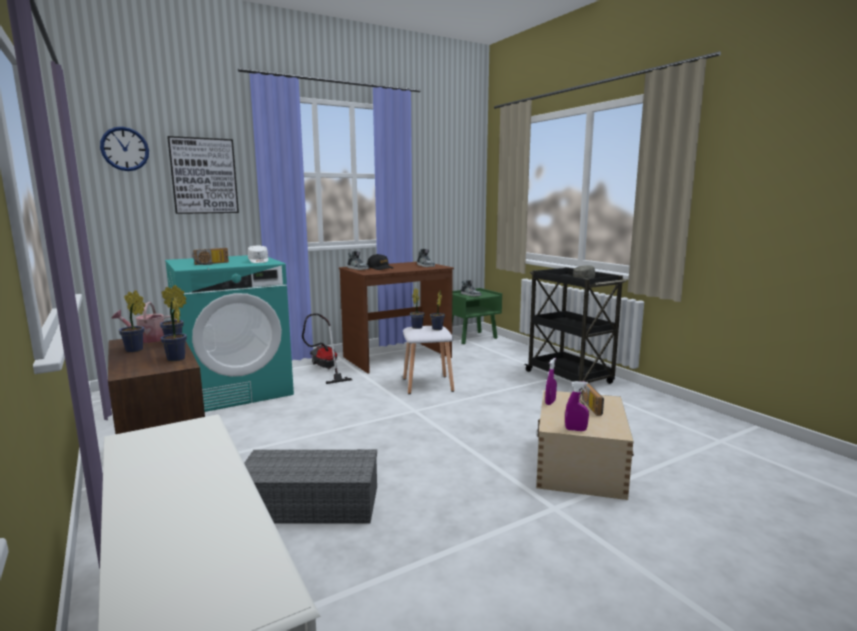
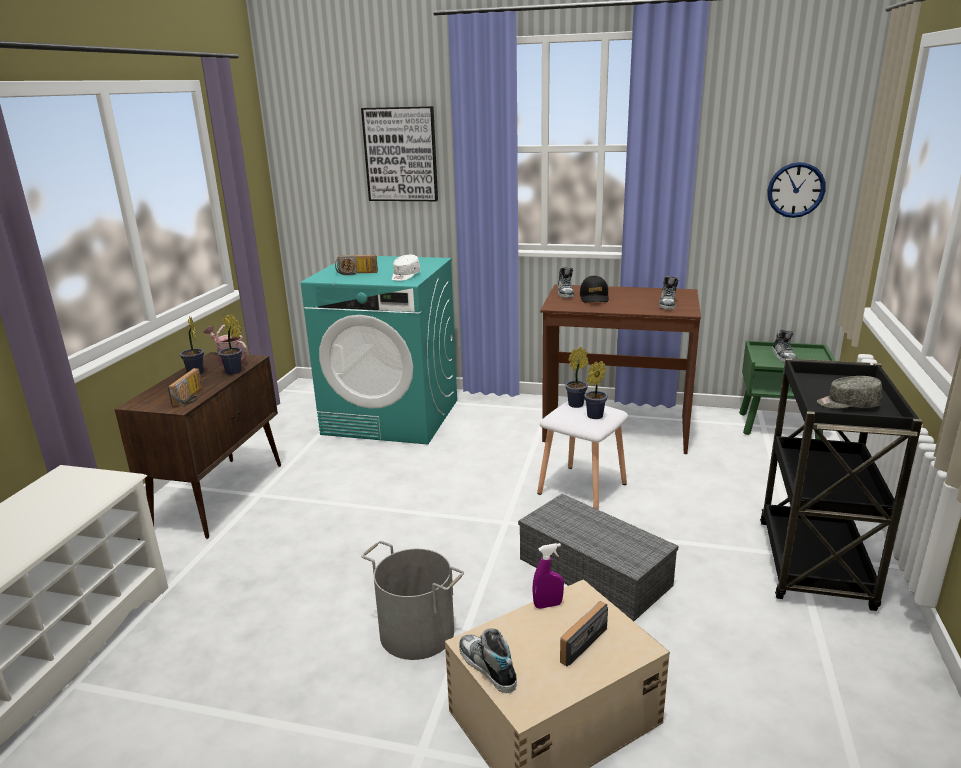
camera: 45 degrees right, 10 degrees up
(125, 149) = (323, 125): wall clock -> wall clock (796, 190)
(176, 359) = (191, 397): potted plant -> radio
(312, 503) = (254, 589): grey storage box -> grey storage box (597, 572)
(325, 369) = (509, 418): vacuum cleaner -> none
(459, 469) = (417, 631): none -> grey bucket
(576, 430) = (487, 667): purple spray bottle -> shoe

